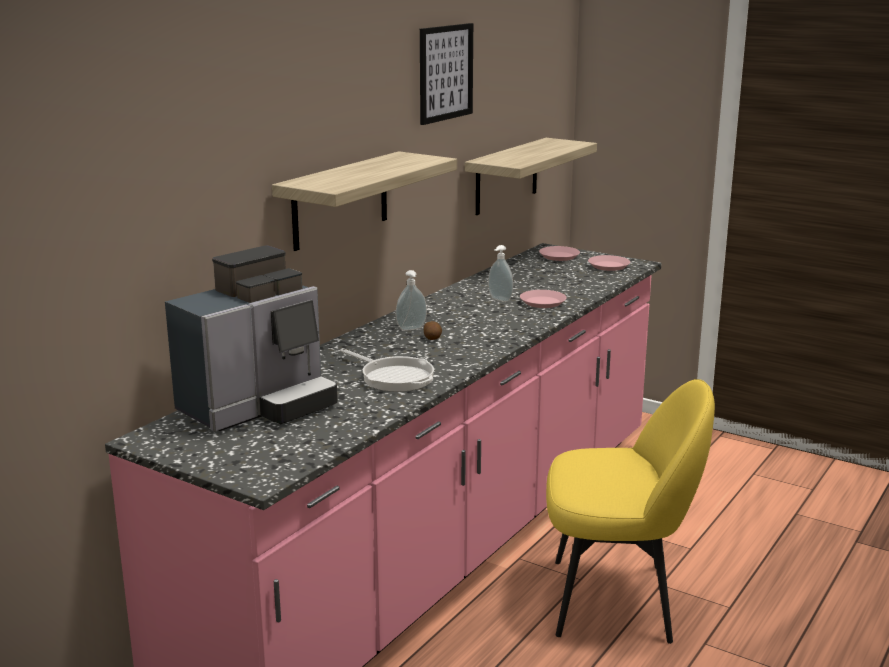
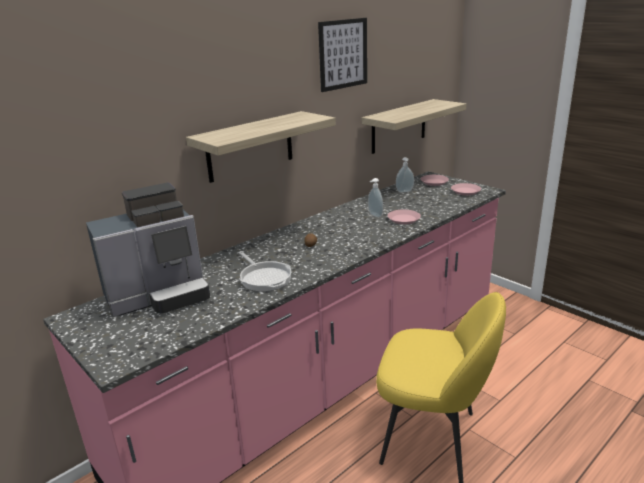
camera: 15 degrees right, 5 degrees up
(412, 329) = (301, 236): soap dispenser -> soap dispenser (404, 191)

